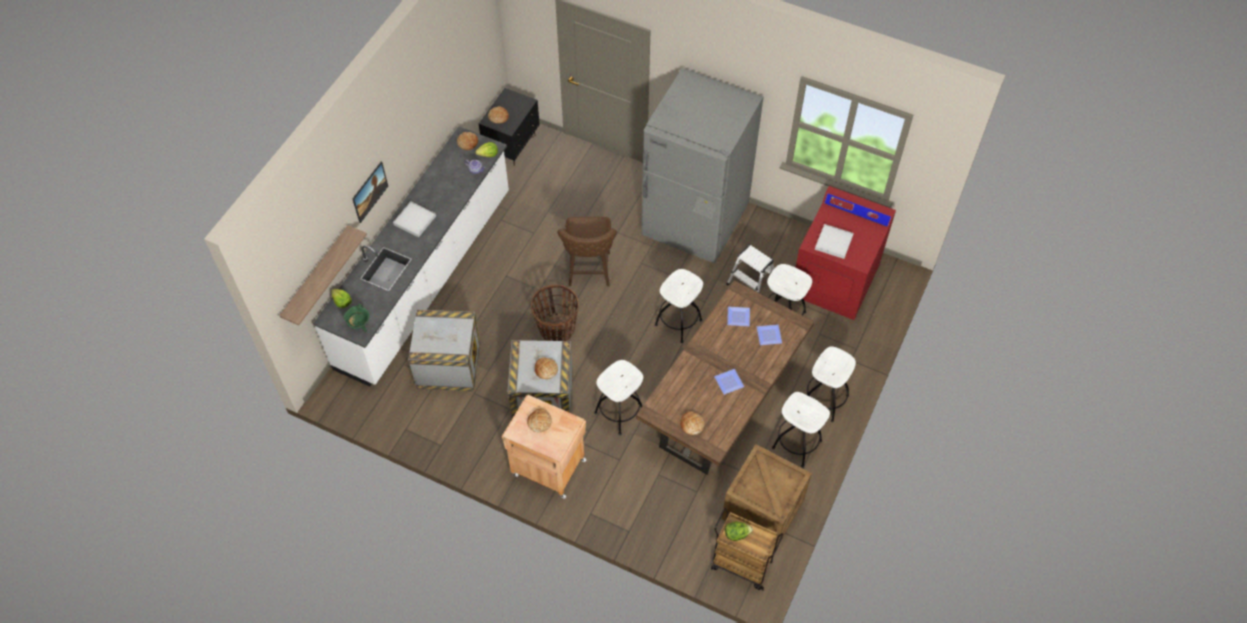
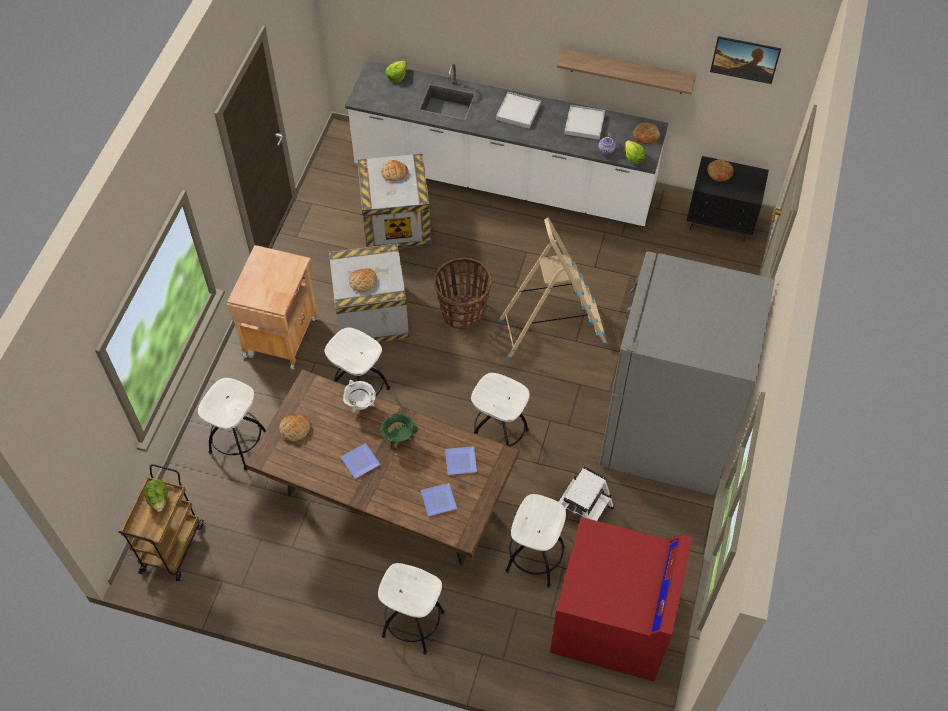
camera: 80 degrees right, 0 degrees up
(316, 276) = (392, 26): shelf -> shelf (627, 71)
(359, 325) = (369, 96): green cooking pot -> green cooking pot (399, 438)
(371, 198) = (500, 43): picture -> picture (743, 68)
(539, 421) = (275, 274): bread -> bread (394, 172)
(589, 271) = (553, 331): brown stool -> beige step ladder
(678, 376) = (360, 405): none -> white cooking pot
(763, 510) = (246, 564): crate -> none
(796, 444) = (343, 594): white stool -> white stool (239, 443)
(834, 242) = (601, 561): white tray -> white tray (584, 124)

